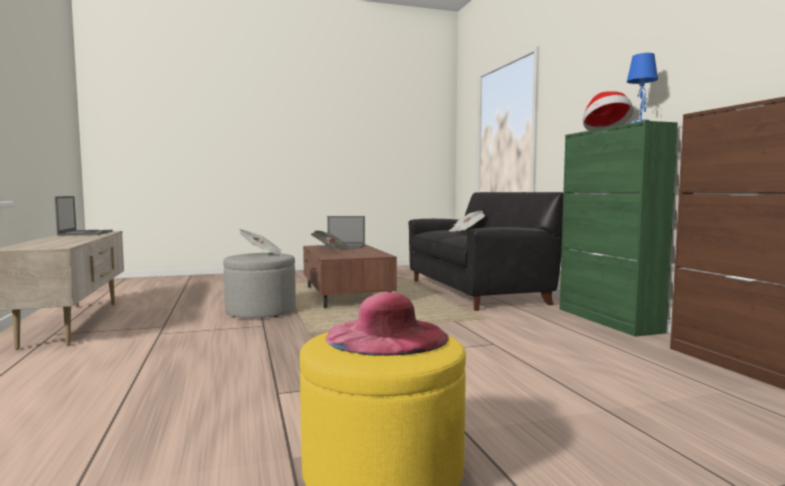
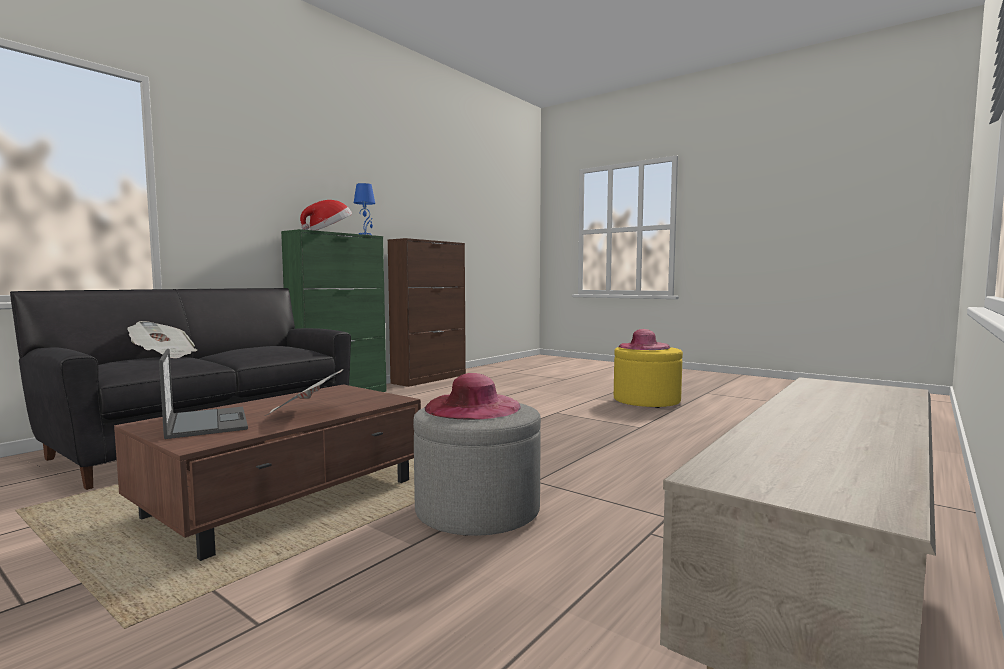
camera: 125 degrees left, 0 degrees up
(86, 233) = (809, 469): laptop -> none
(262, 254) = (473, 407): newspaper -> pink hat

